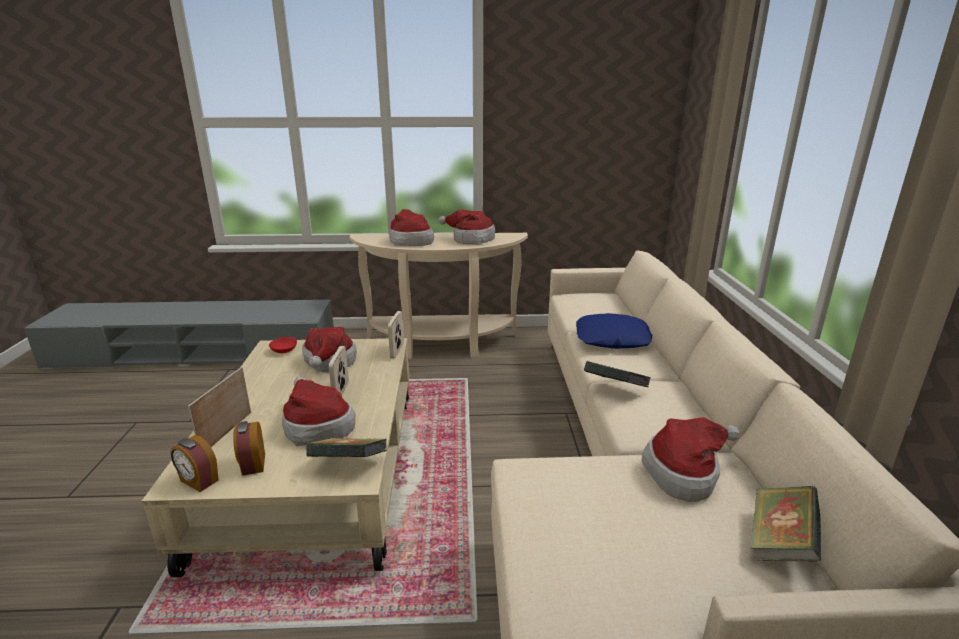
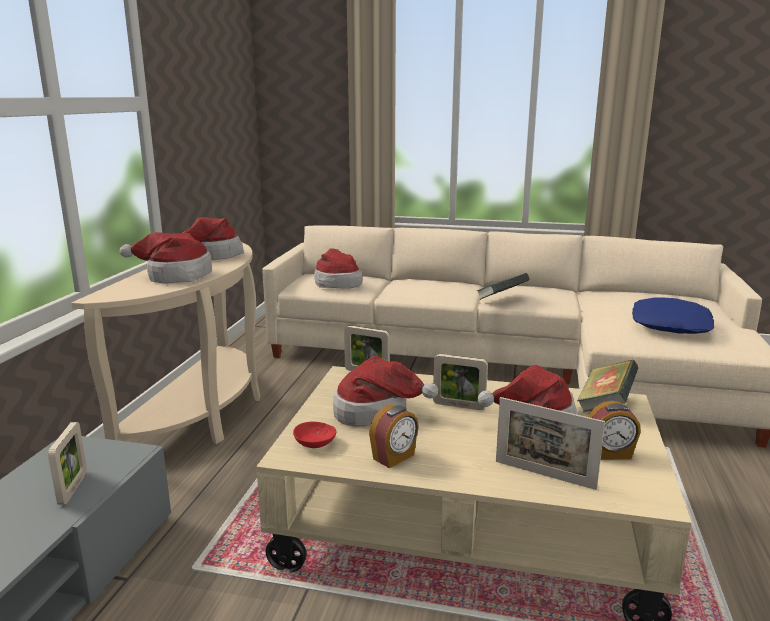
camera: 75 degrees left, 5 degrees down
(198, 481) = (647, 485): alarm clock -> alarm clock (394, 457)
(274, 315) = (73, 488): none -> picture frame
(612, 339) = (412, 287): blue pillow -> blue pillow (671, 325)
(685, 472) = (614, 300): hat -> hat (337, 282)
(779, 543) = (672, 296): book -> none

